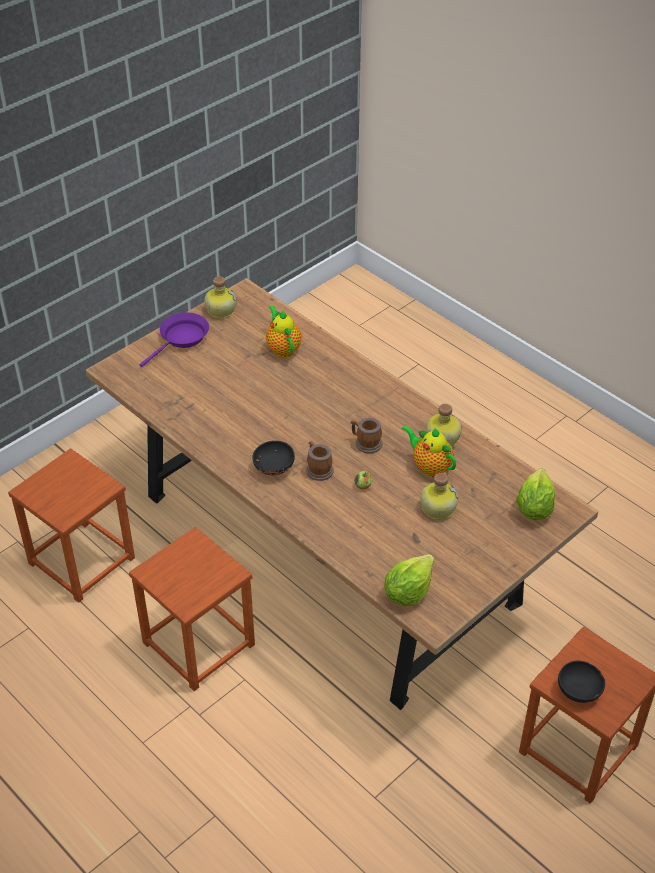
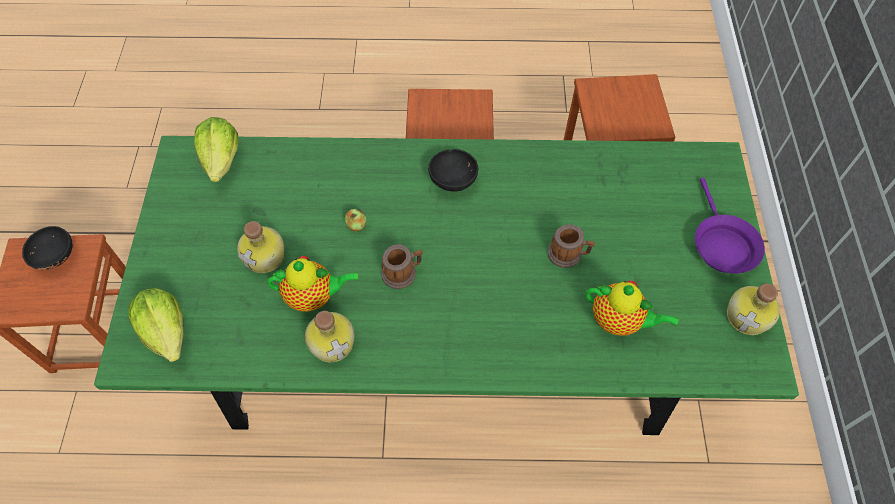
camera: 135 degrees right, 15 degrees up
(318, 469) = (415, 209): mug -> mug (568, 254)
(327, 547) = (447, 340): brown dining table -> green dining table

